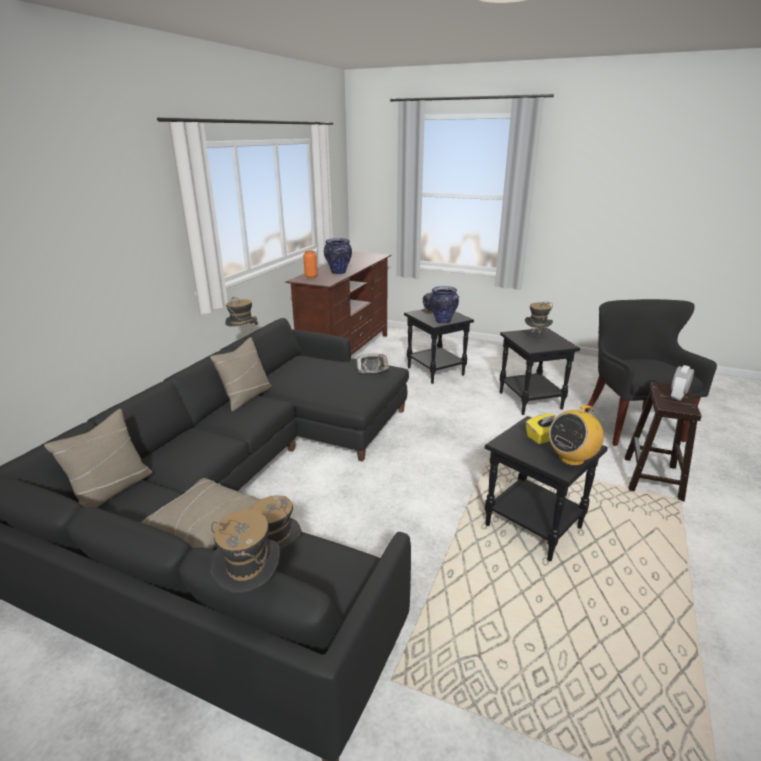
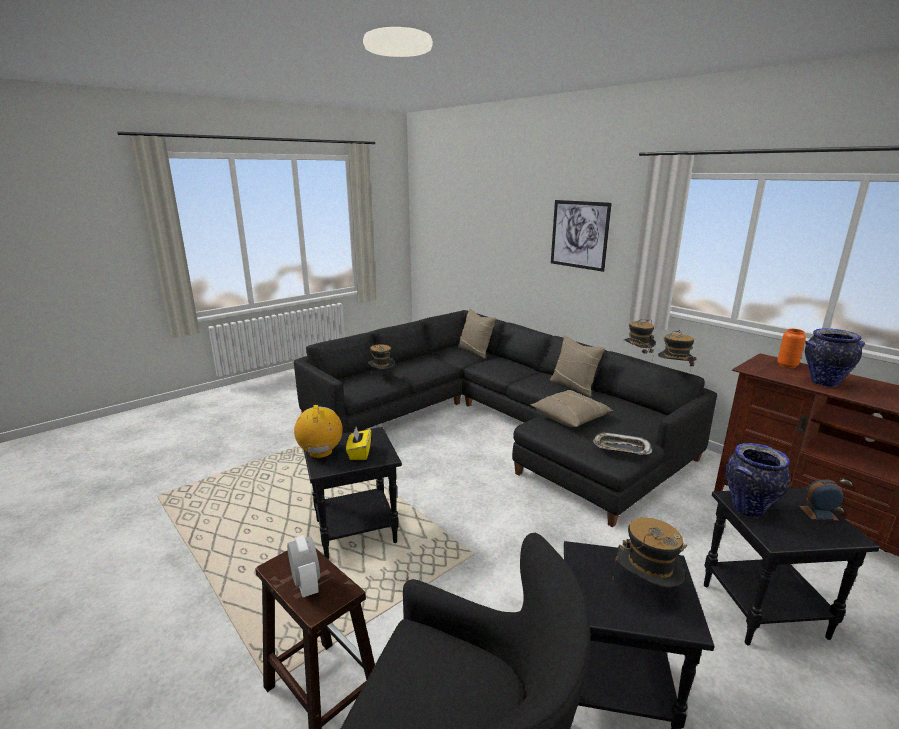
camera: 115 degrees right, 5 degrees down
(95, 241) = (579, 234): none -> picture
(205, 526) = (422, 366): beige pillow -> beige pillow (570, 417)
(250, 589) = (333, 337): hat -> hat (673, 372)

